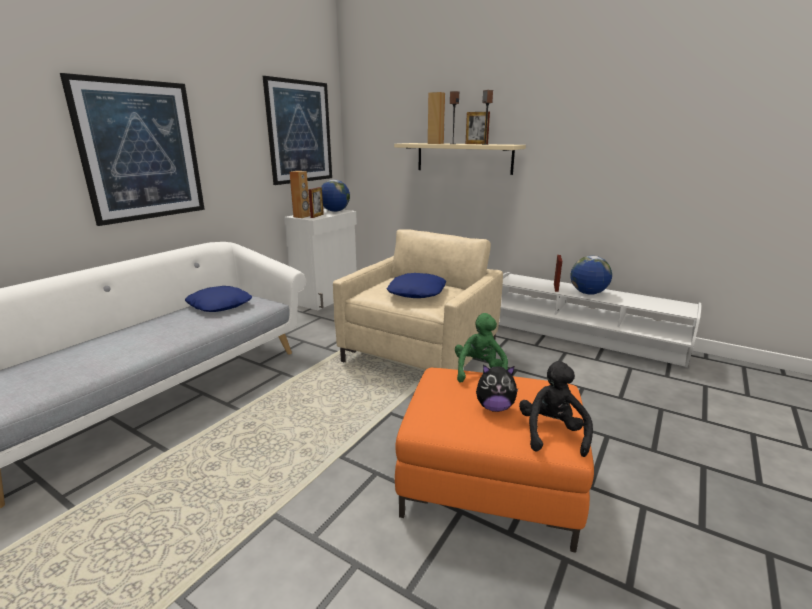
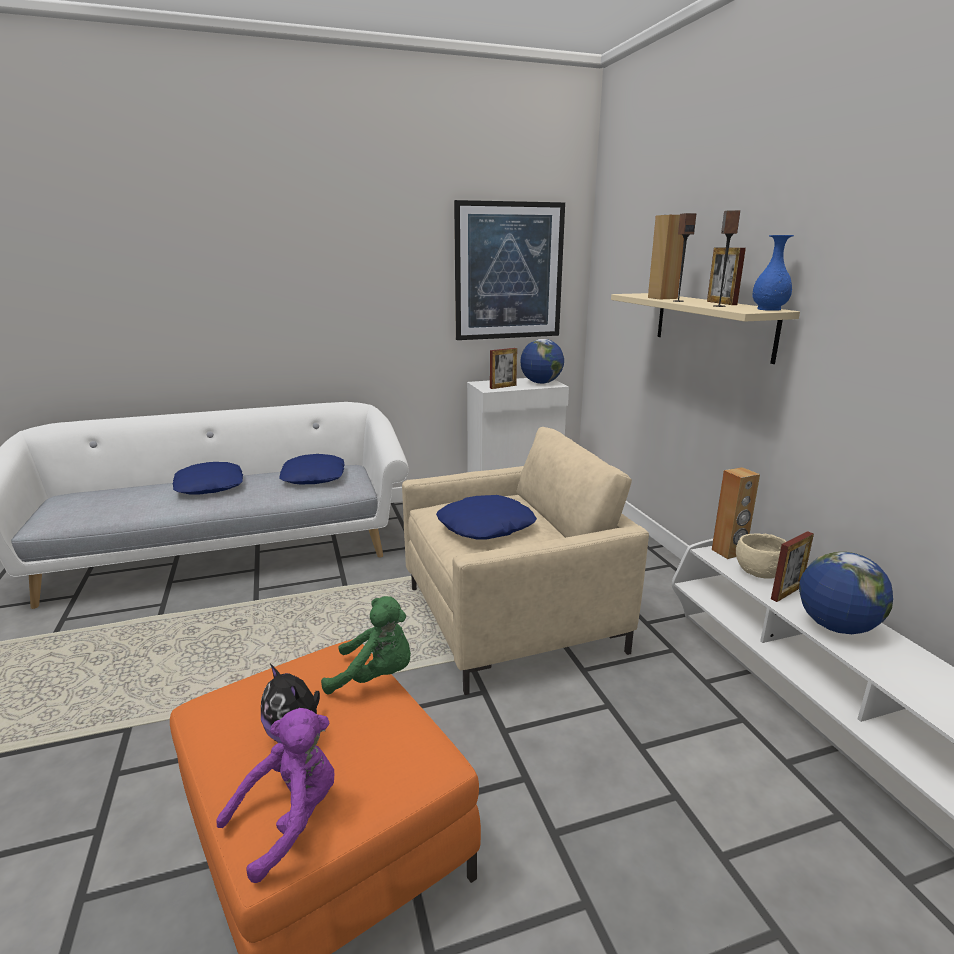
camera: 40 degrees right, 0 degrees up
(136, 332) = (210, 486): none -> blue pillow
(141, 151) = (280, 294): picture -> none
(302, 216) = (484, 385): brown speaker -> brown speaker (728, 552)
(479, 372) = (376, 676): green plush toy -> green plush toy turned 45 degrees clockwise
(512, 144) = (769, 309): none -> blue vase
(535, 283) = (759, 571): none -> beige bowl
(552, 433) = (290, 819): black plush toy -> purple plush toy

